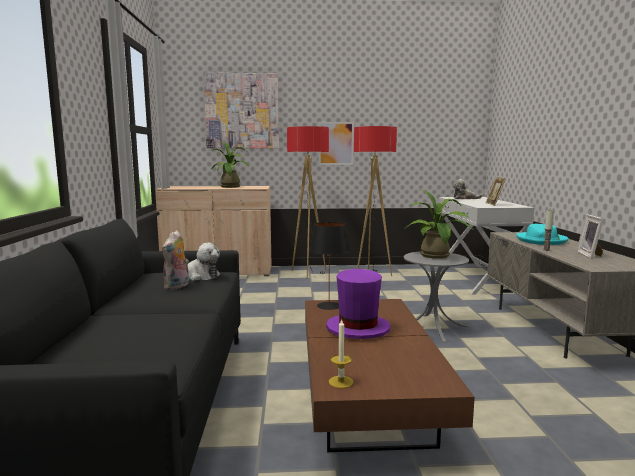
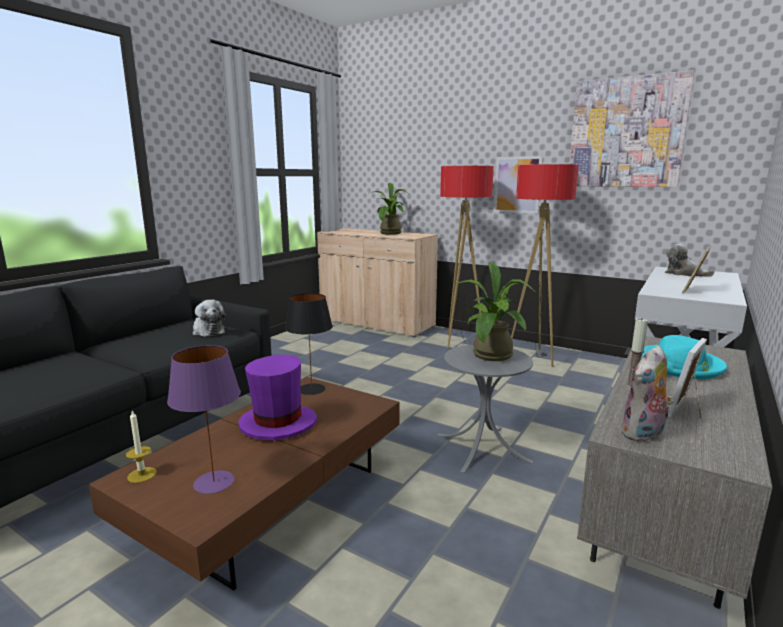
camera: 35 degrees right, 5 degrees up
(177, 286) = (167, 338): plush toy -> plush toy (643, 435)
(242, 111) = (414, 147): picture -> picture (626, 133)
(401, 367) = (214, 482): none -> purple table lamp

